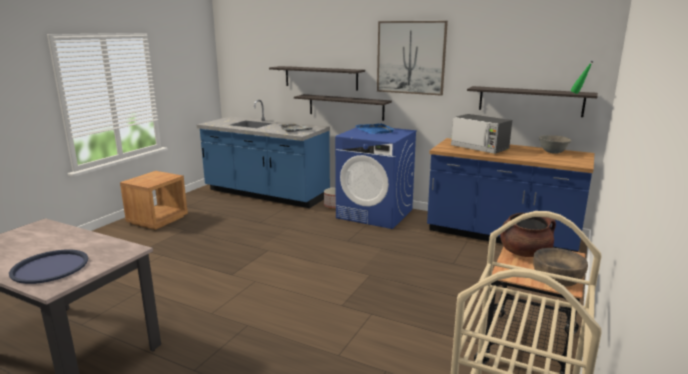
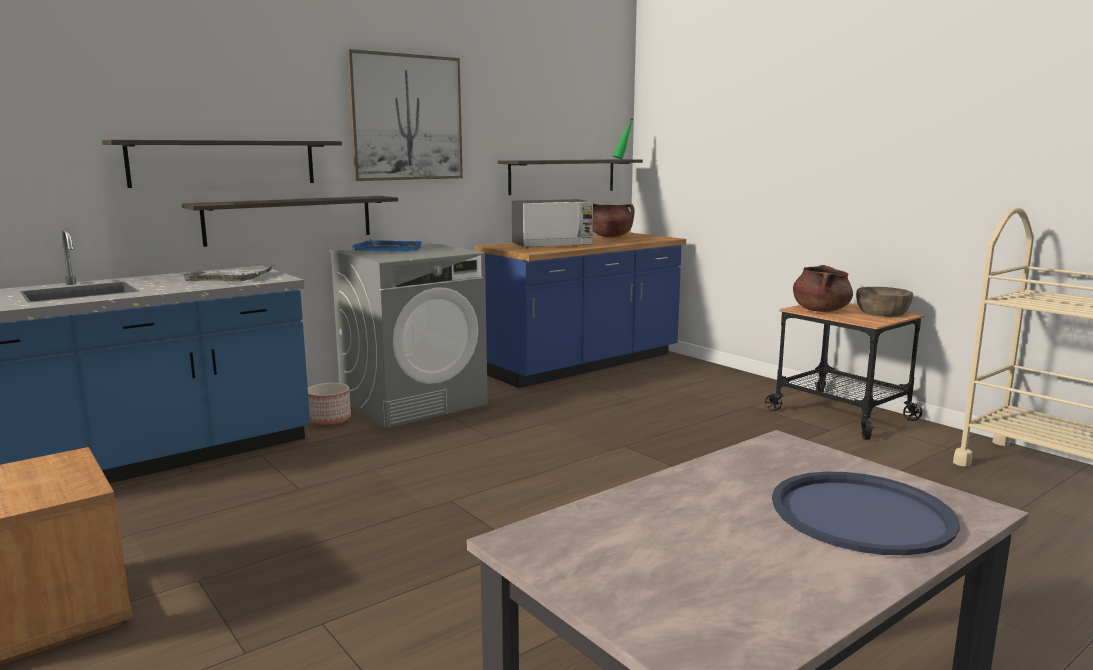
camera: 65 degrees left, 5 degrees down
(375, 214) = (414, 402): blue washing machine -> grey washing machine
(552, 152) = (609, 236): grey bowl -> brown cooking pot

